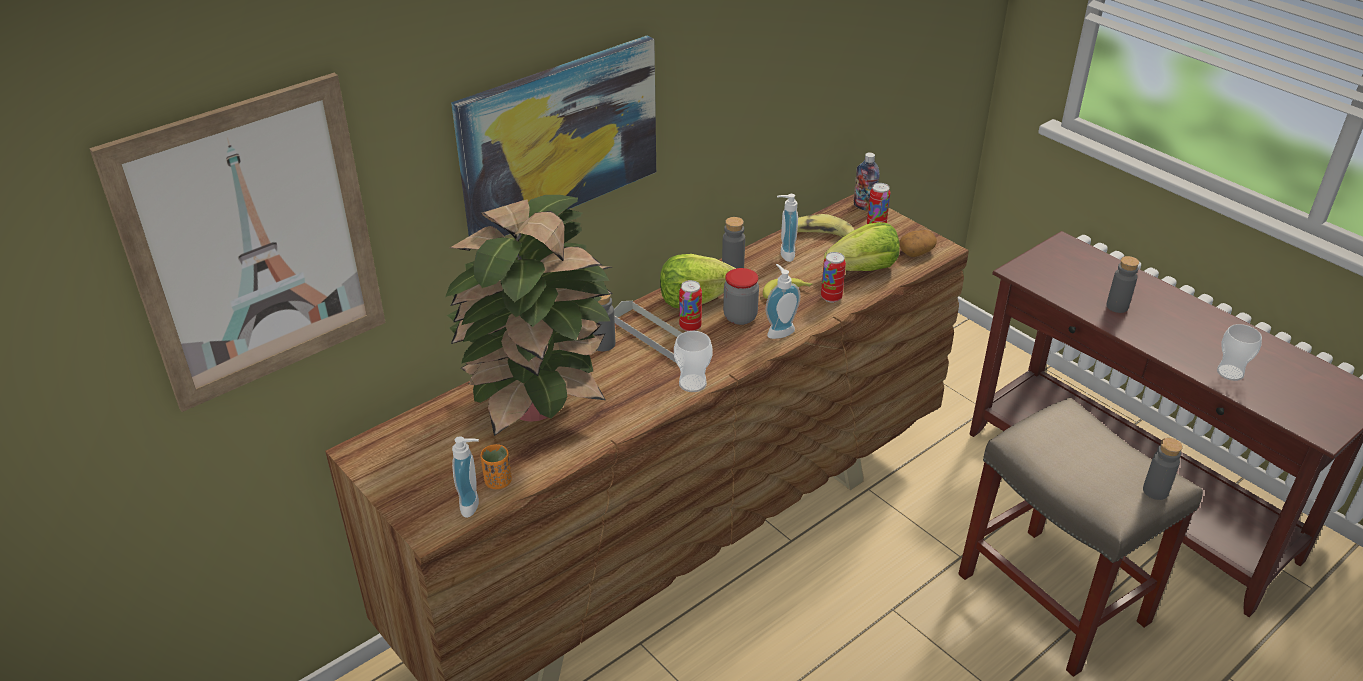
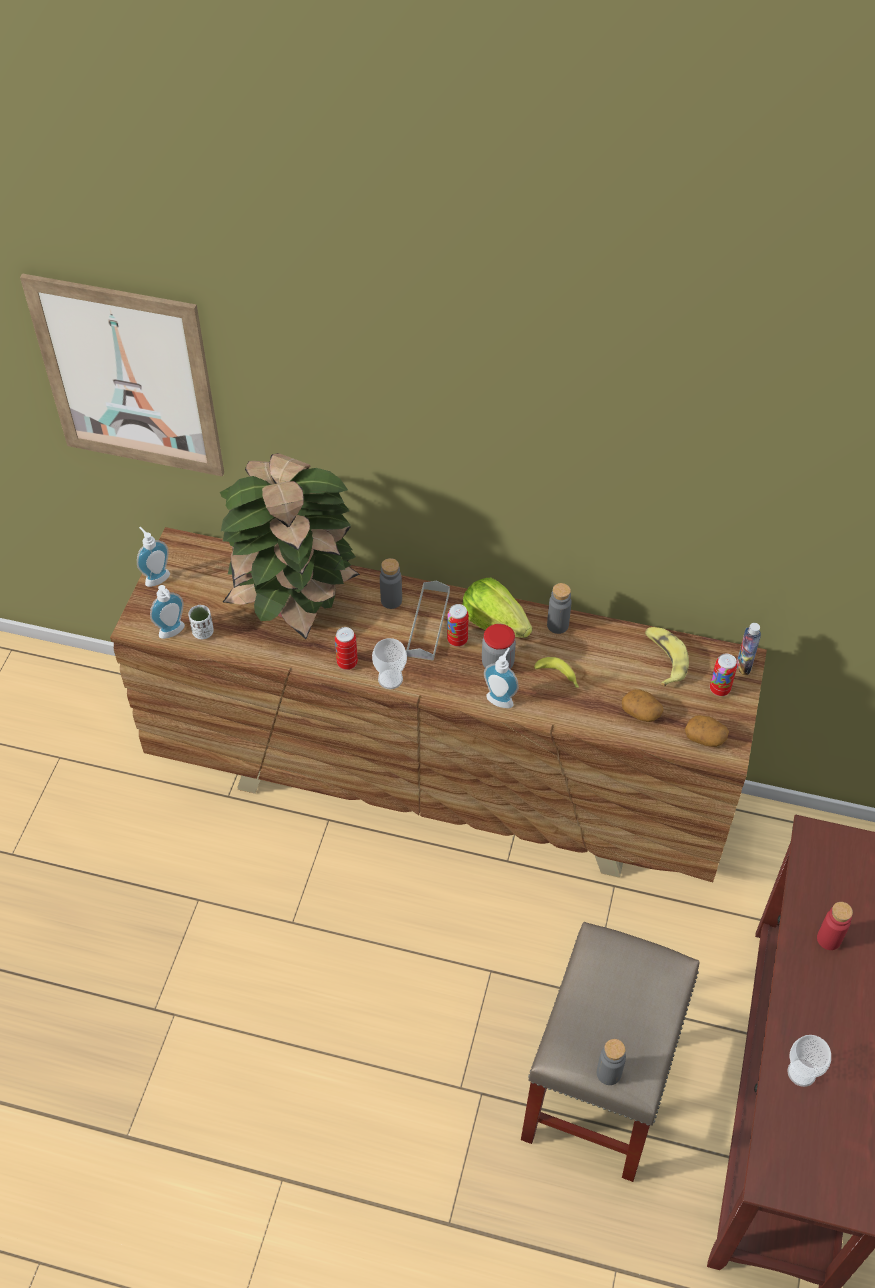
camera: 55 degrees right, 15 degrees up
(498, 482) = (203, 632): orange cup -> white cup
(559, 138) = (397, 434): picture -> none
(784, 254) = (612, 647): soap dispenser -> soap dispenser (156, 577)
(831, 297) = (578, 710): can -> can (347, 663)
(863, 269) = (641, 712): lettuce -> potato
(1117, 306) = (828, 939): grey bottle -> red bottle

